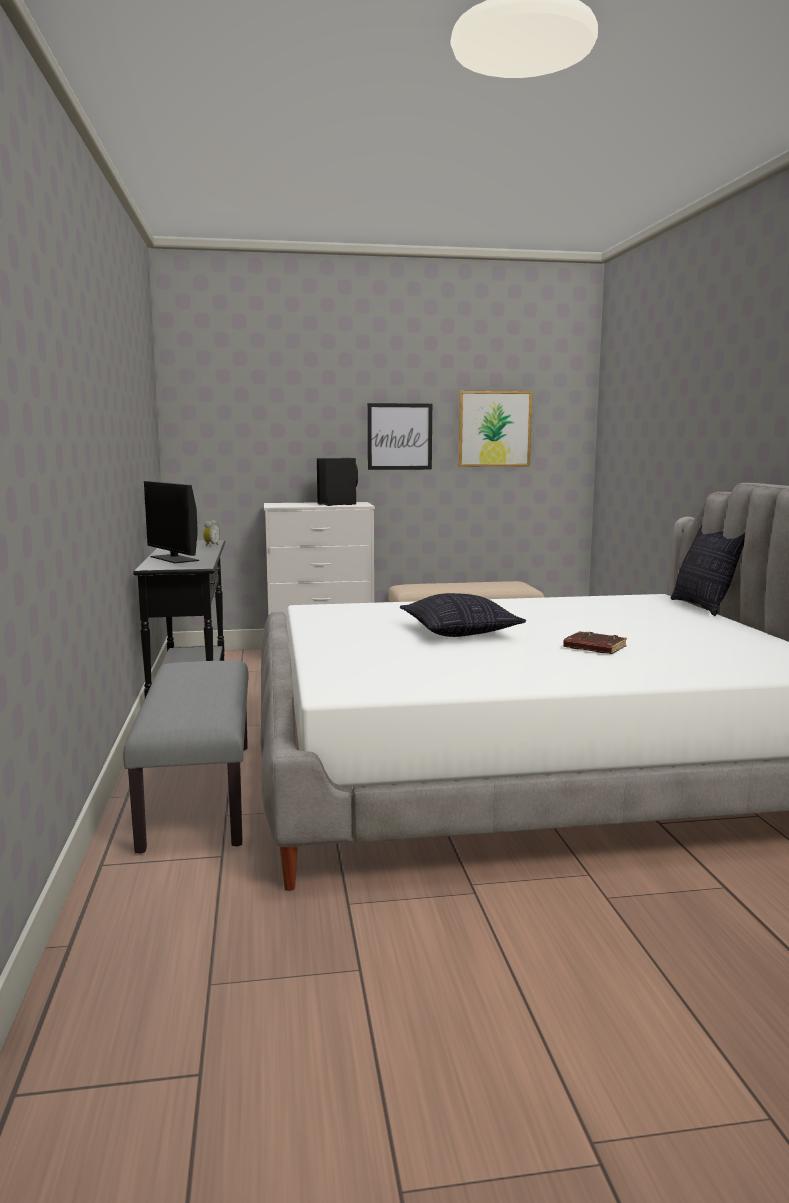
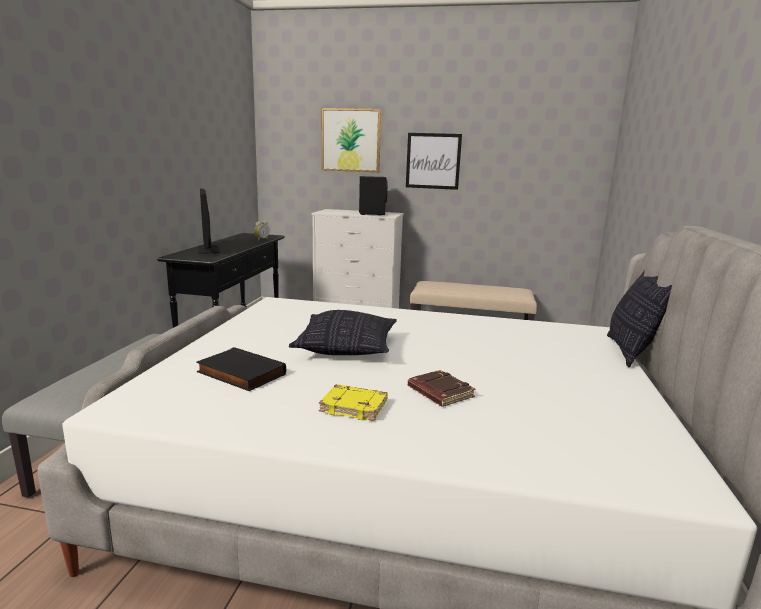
camera: 20 degrees right, 5 degrees up
(398, 659) = (239, 374): none -> black book
(494, 429) = (515, 157): picture -> picture (351, 140)
(541, 663) = (355, 406): none -> yellow book

